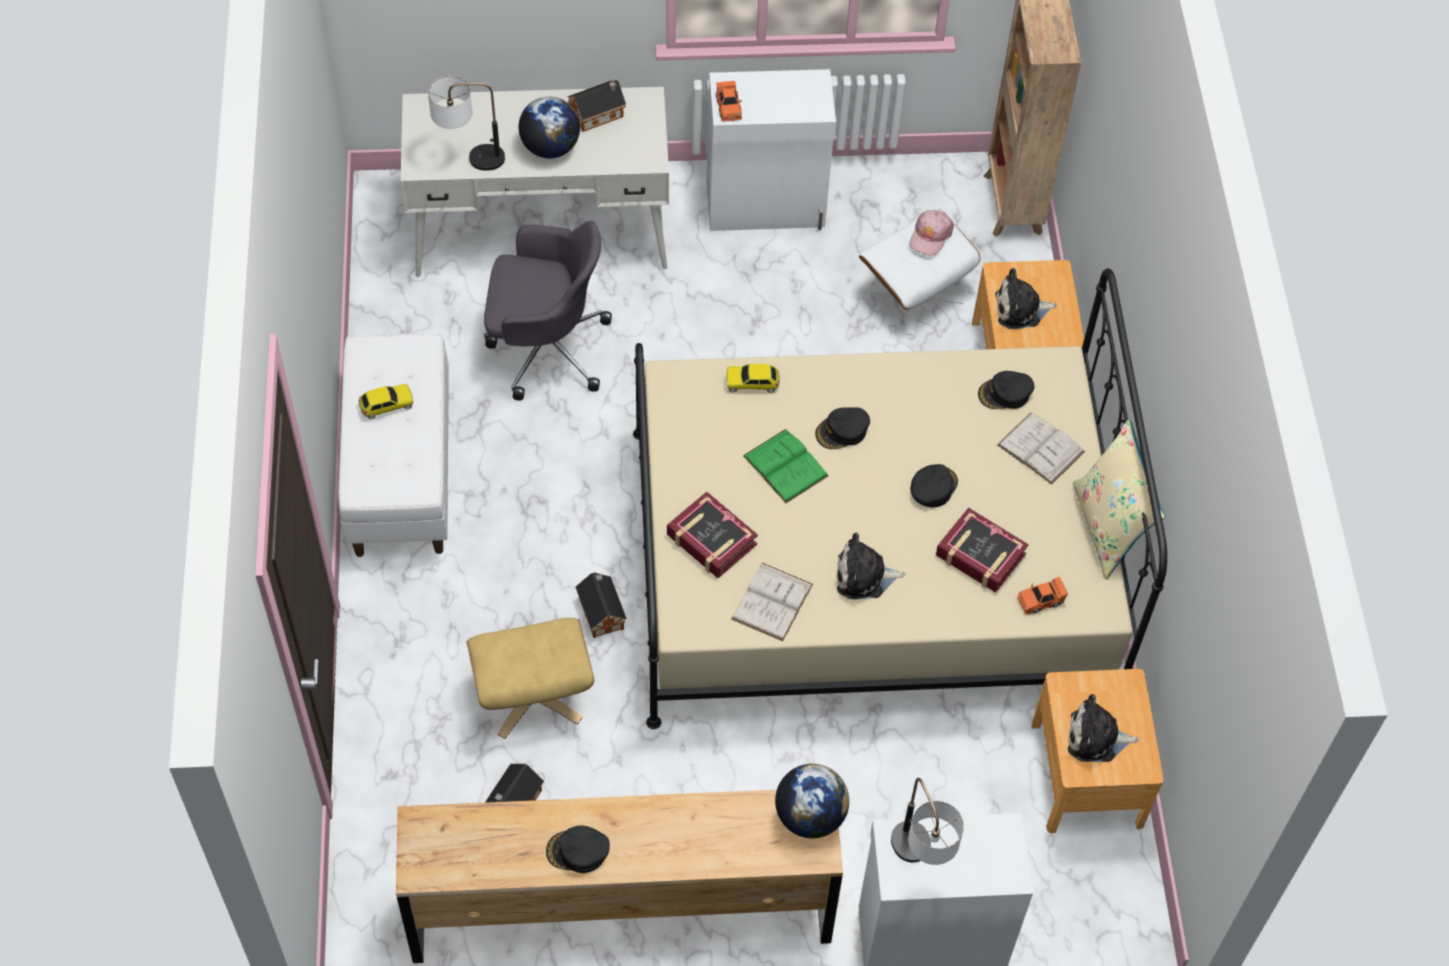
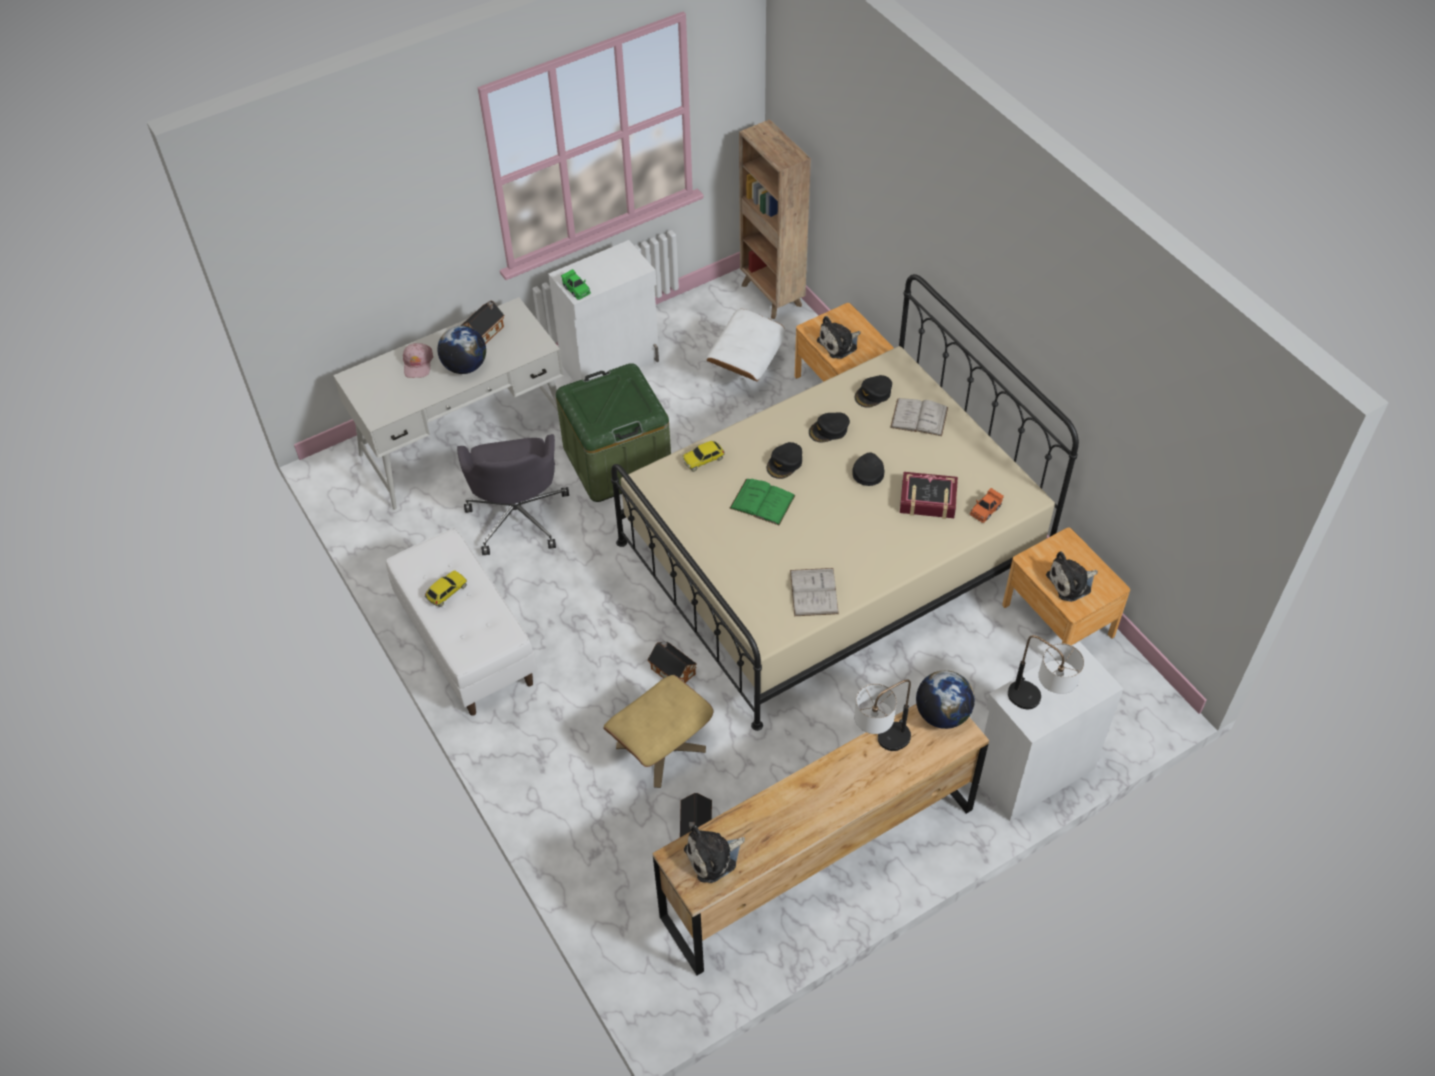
camera: 25 degrees left, 5 degrees down
(469, 158) = (411, 397): table lamp -> table lamp (880, 745)
(545, 347) = (518, 516): grey office chair -> grey office chair turned 105 degrees clockwise
(578, 852) = (802, 818): black cap -> black cap (829, 430)
(696, 332) = (617, 460): none -> green storage box
(711, 540) = (745, 572): book -> none
(728, 107) = (576, 289): orange toy car -> green toy car
(864, 576) = (863, 547): plush toy -> plush toy (713, 857)
(930, 236) = (747, 326): pink cap -> pink cap (418, 364)
(1108, 527) = (995, 446): beige pillow -> none

